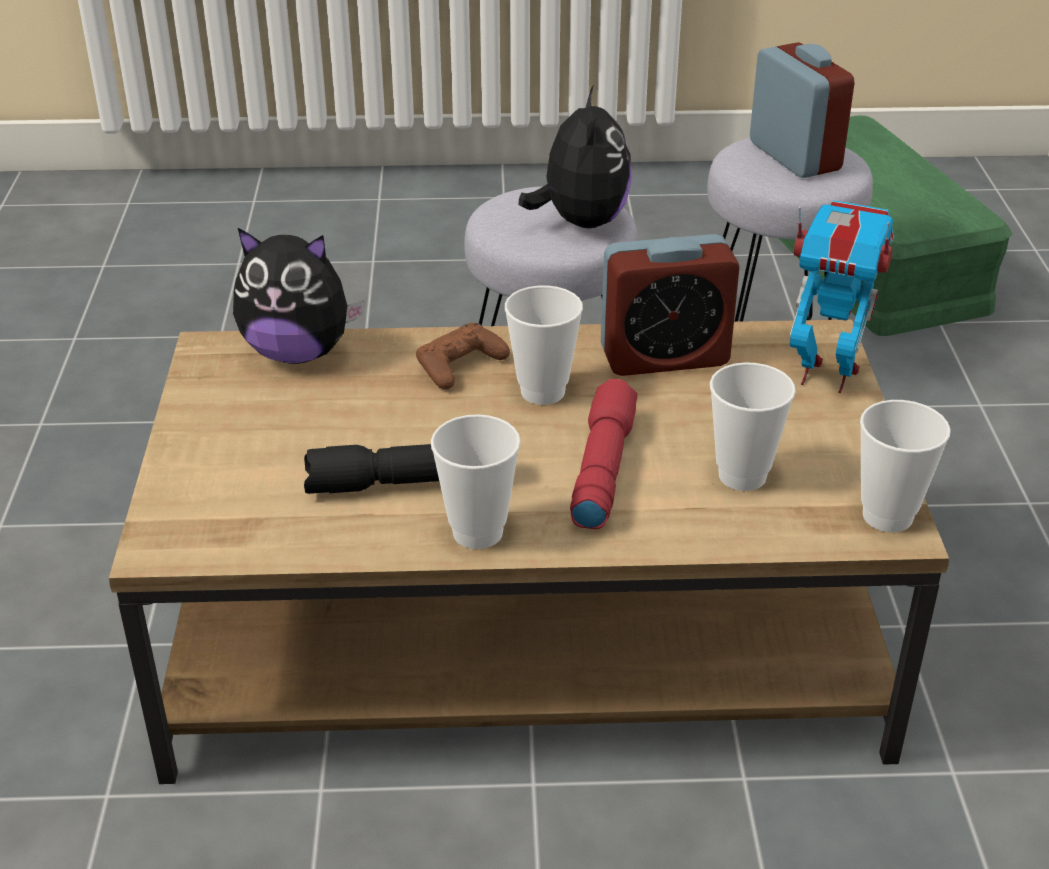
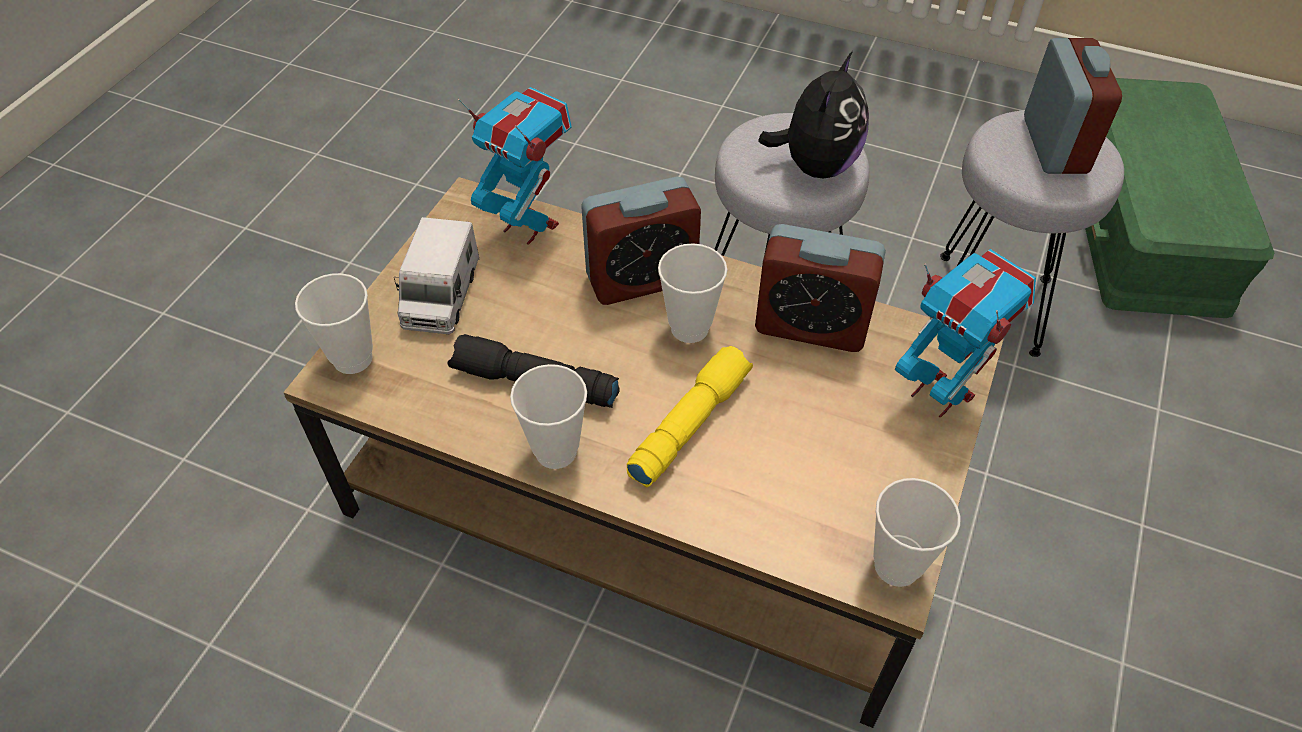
camera: 25 degrees right, 15 degrees up
(241, 439) = (441, 296): none -> toy truck
(298, 353) = (529, 225): plush toy -> toy robot
(460, 365) = (641, 279): brown game controller -> alarm clock
(601, 468) = (688, 423): red flashlight -> yellow flashlight
(742, 476) = (798, 475): cup -> cup (353, 359)

